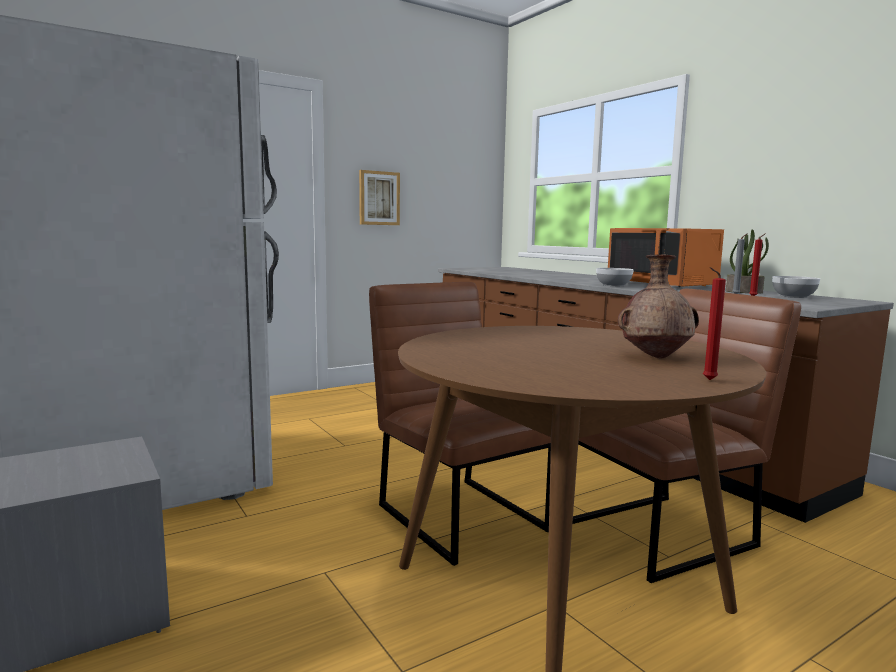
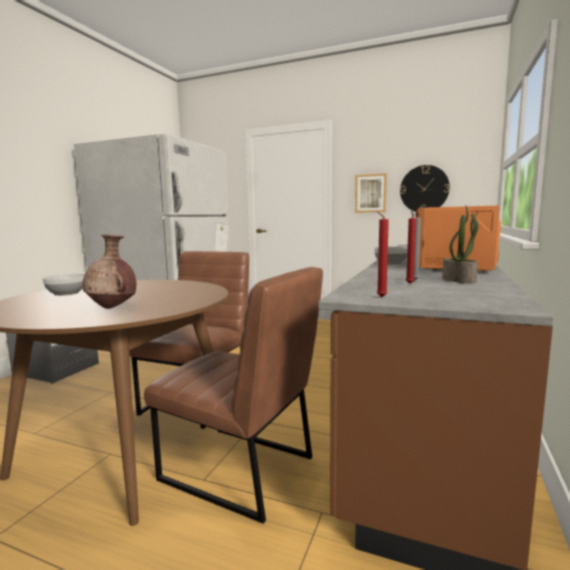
camera: 55 degrees right, 0 degrees up
(439, 198) = (424, 189): none -> wall clock
(707, 380) = (32, 320): red candle -> red candle (380, 297)
(794, 296) = (468, 290): bowl -> bowl (66, 293)

